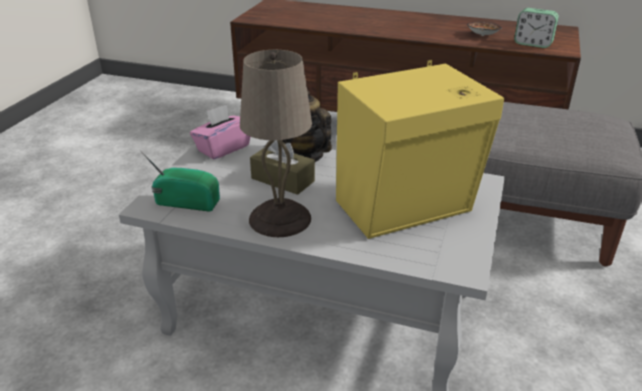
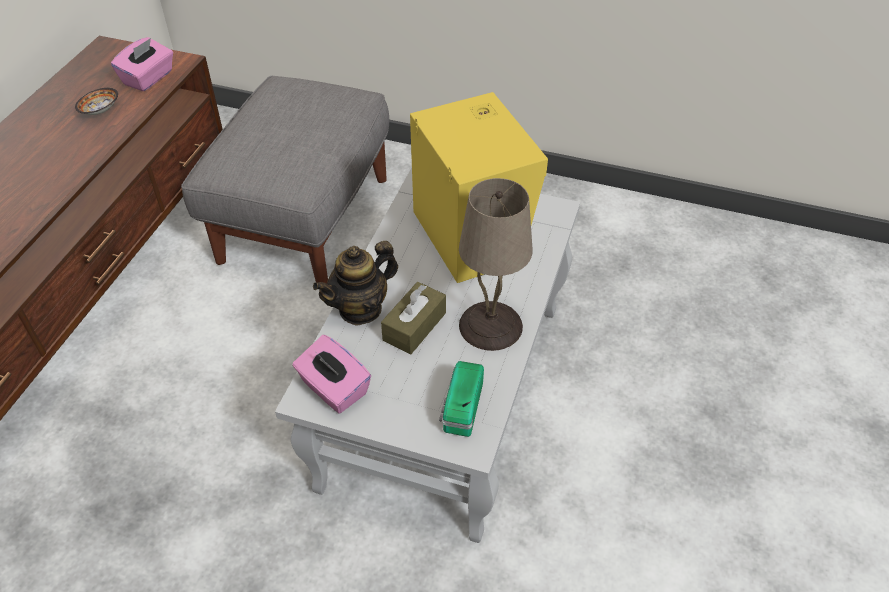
camera: 90 degrees left, 15 degrees up
(533, 44) = (149, 78): alarm clock -> pink tissue box

